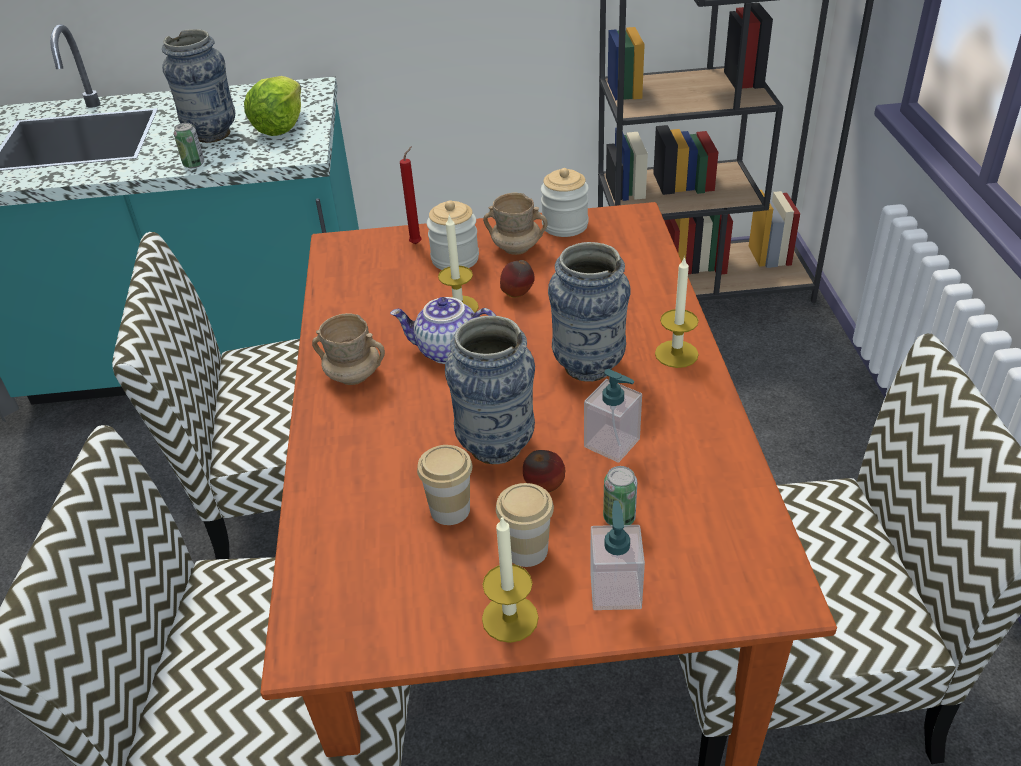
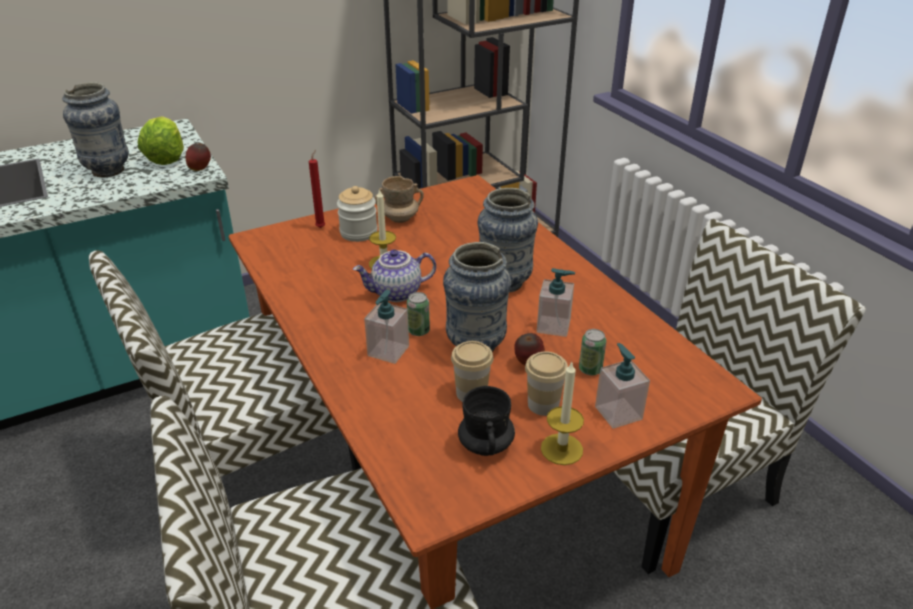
camera: 25 degrees left, 5 degrees down
(194, 164) = (107, 194): can -> can (418, 331)
(354, 375) = (334, 323): beige mug -> none
(390, 427) = (388, 351): none -> soap dispenser
(423, 585) = (486, 445): none -> black mug
(518, 295) = (422, 248): apple -> apple (200, 170)
(565, 225) = (425, 198): jar -> none
(676, 354) = (557, 264): candle -> none

